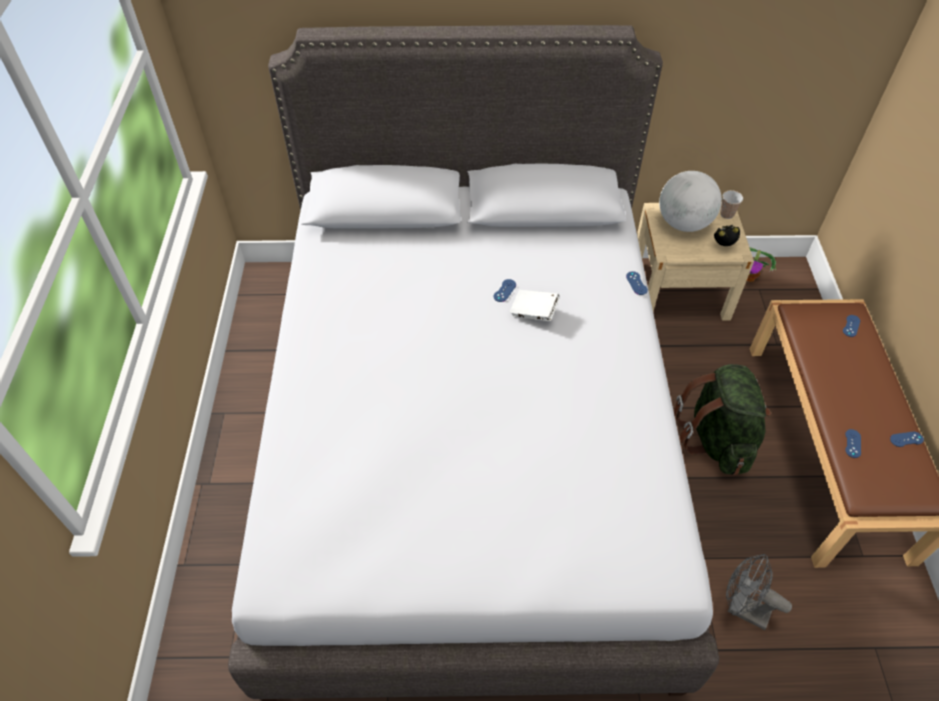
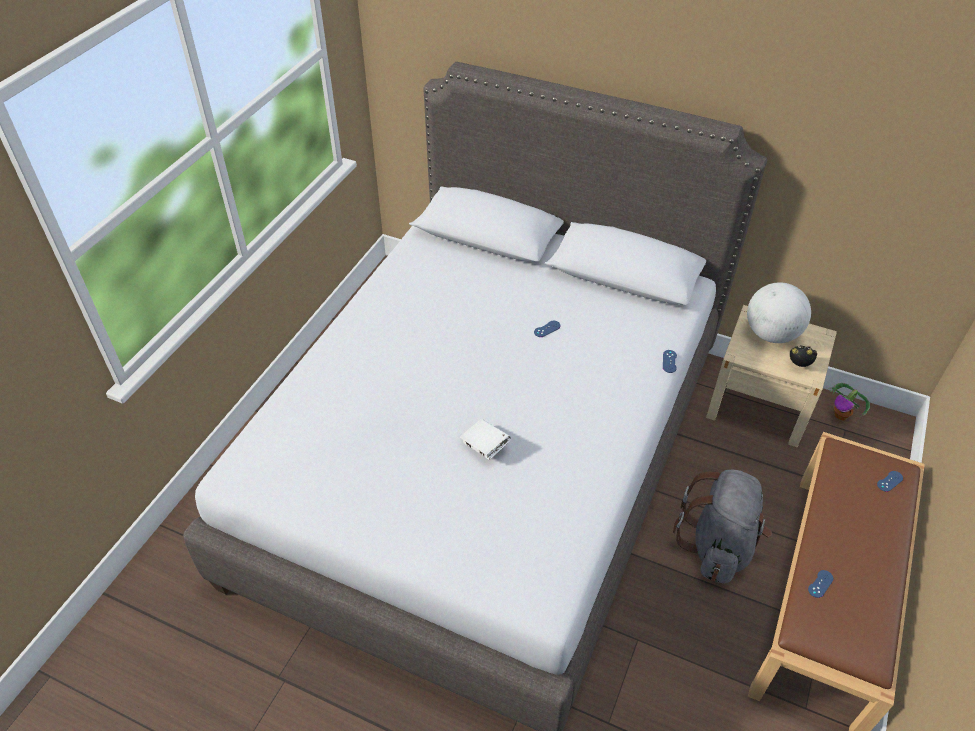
camera: 25 degrees right, 5 degrees down
(533, 313) = (560, 354): white book -> white book (485, 446)
(716, 439) = (718, 546): green backpack -> grey backpack
(726, 214) = (821, 339): cup -> none
(742, 608) = (653, 699): grey fan -> none
(906, 439) = (881, 602): blue game controller -> none

